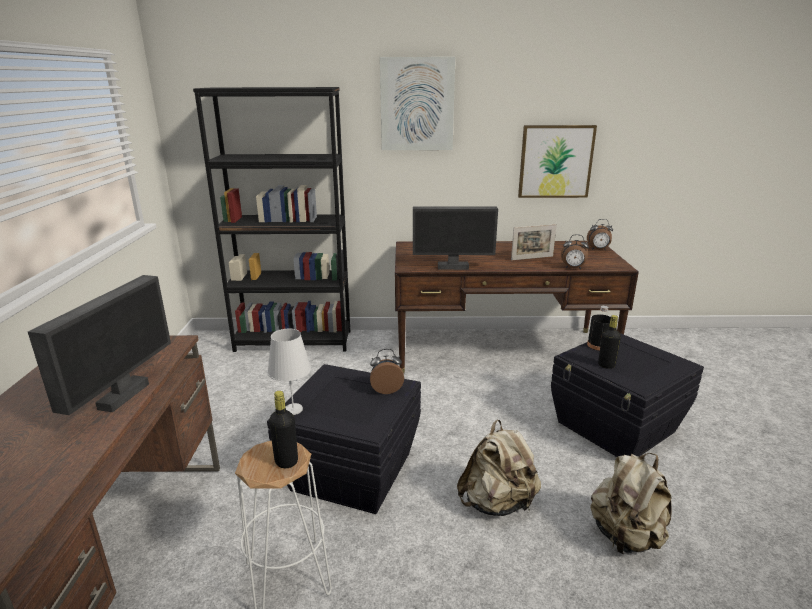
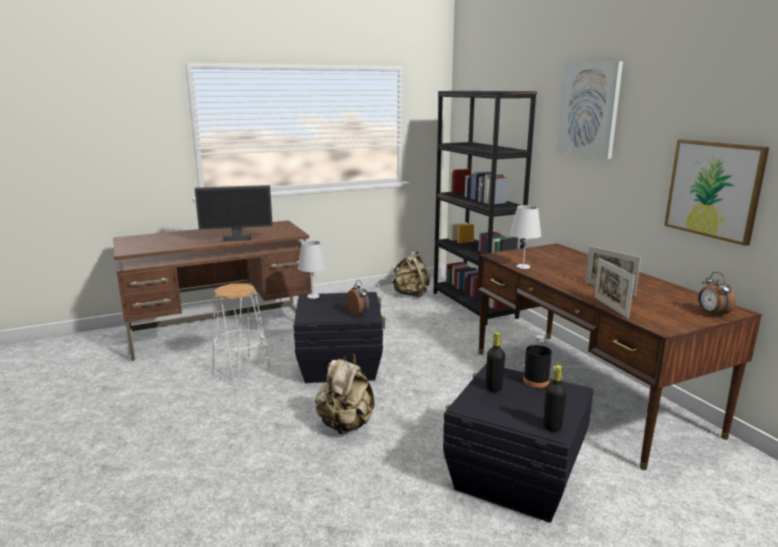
camera: 65 degrees right, 5 degrees down
(286, 461) = (234, 291): black bottle -> black bottle (552, 427)
(453, 267) = (523, 267): monitor -> white table lamp
(573, 268) = (610, 307): alarm clock -> picture frame
(626, 536) = (346, 493): beige backpack -> beige backpack (411, 294)

